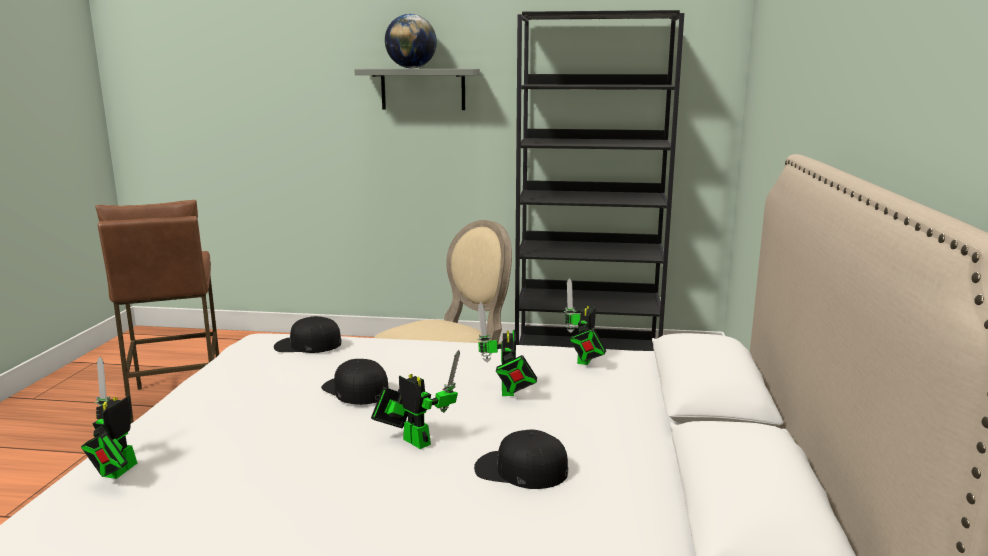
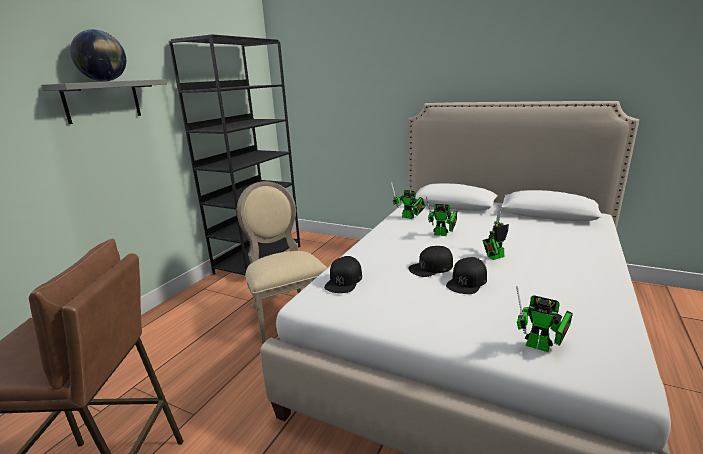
camera: 70 degrees left, 5 degrees up
(520, 470) = (521, 240): black cap -> black cap (467, 281)

